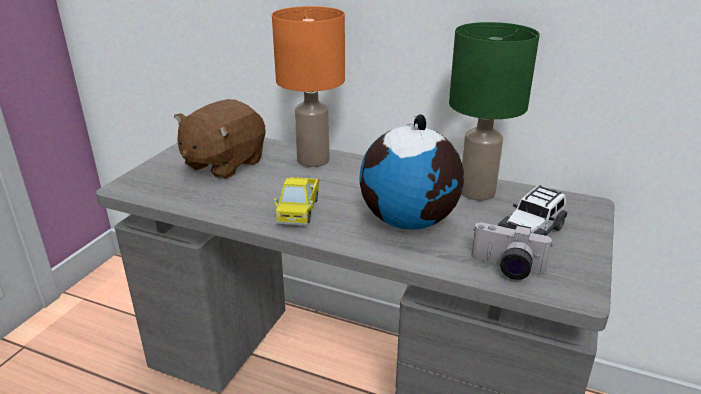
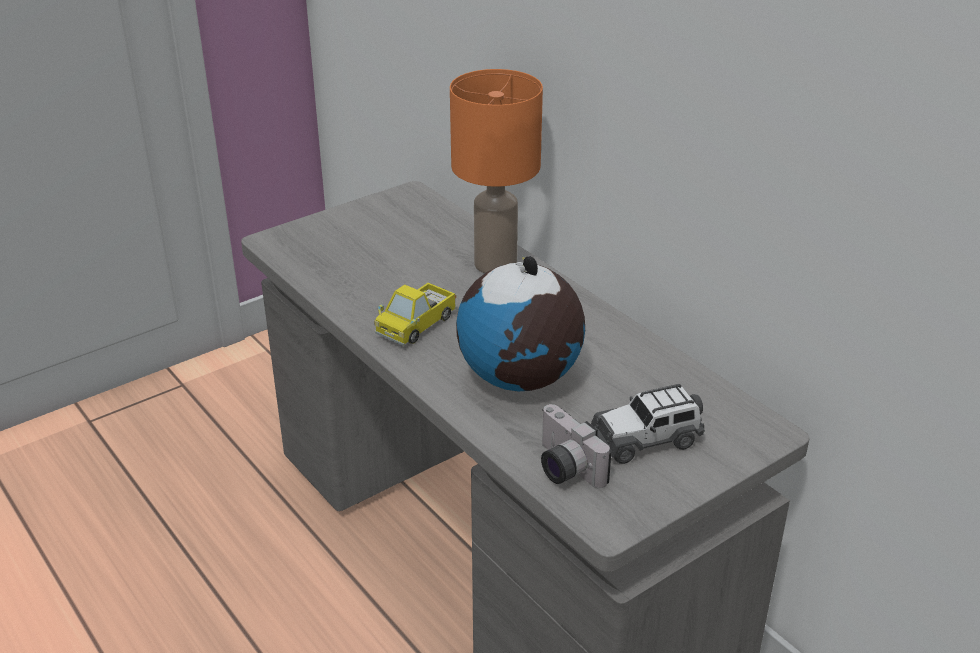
camera: 30 degrees right, 5 degrees up
(223, 164) = (392, 240): brown plush toy -> none
(476, 191) = (645, 367): green table lamp -> none

